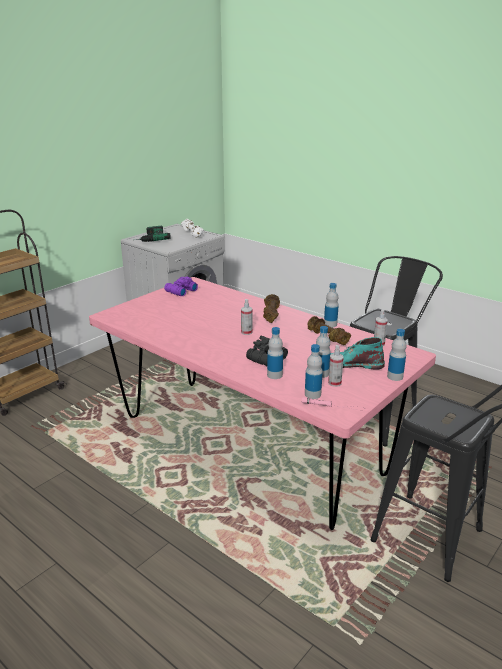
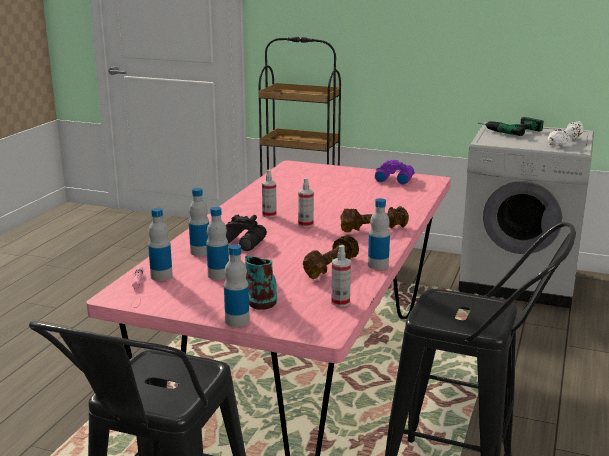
camera: 70 degrees right, 5 degrees down
(334, 383) = (197, 285): spray bottle -> spray bottle (269, 215)

